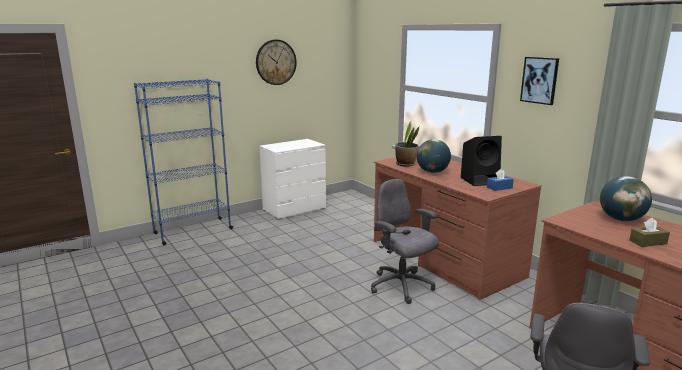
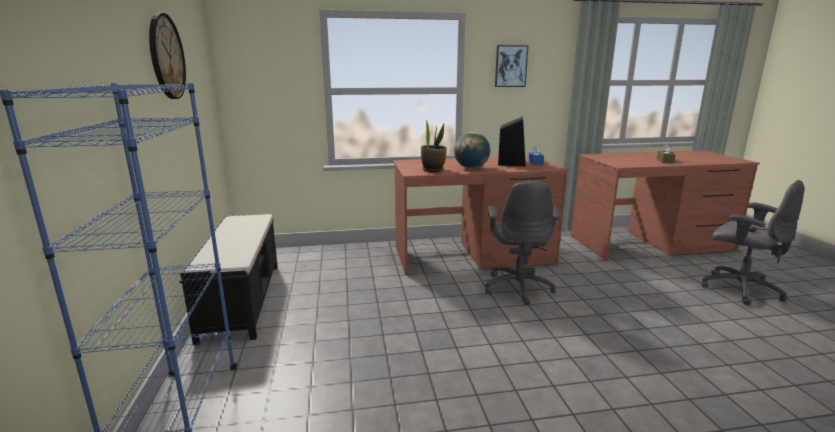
camera: 65 degrees left, 0 degrees up
(294, 209) = (242, 299): white dresser -> black bench
(402, 287) = (518, 287): grey office chair -> grey office chair turned 75 degrees counterclockwise
(620, 219) = (621, 157): globe -> none

